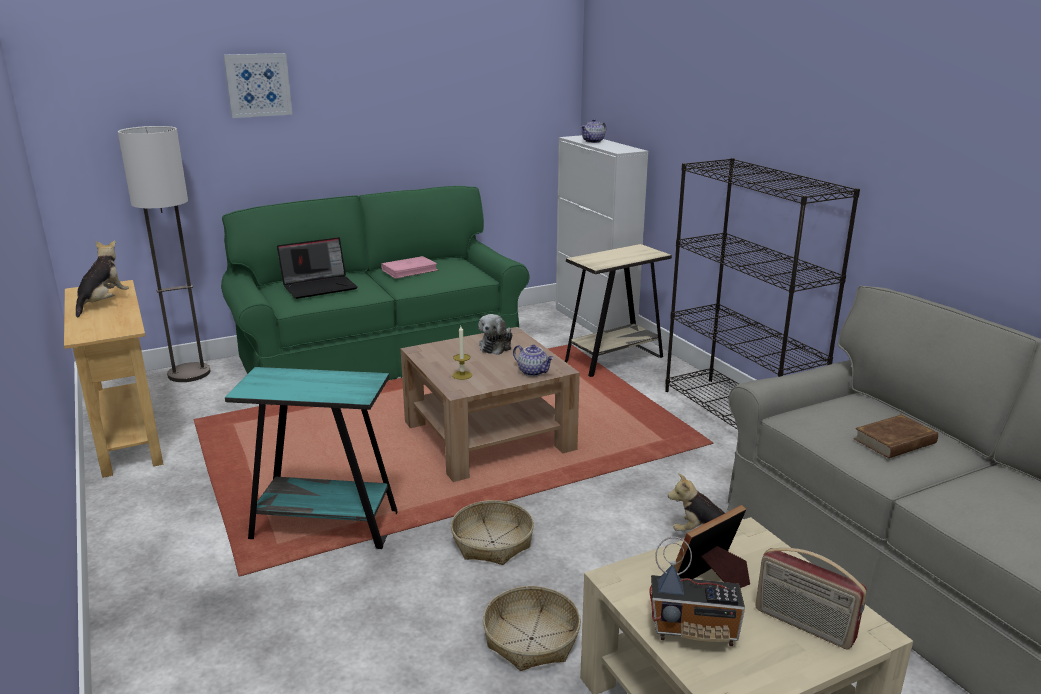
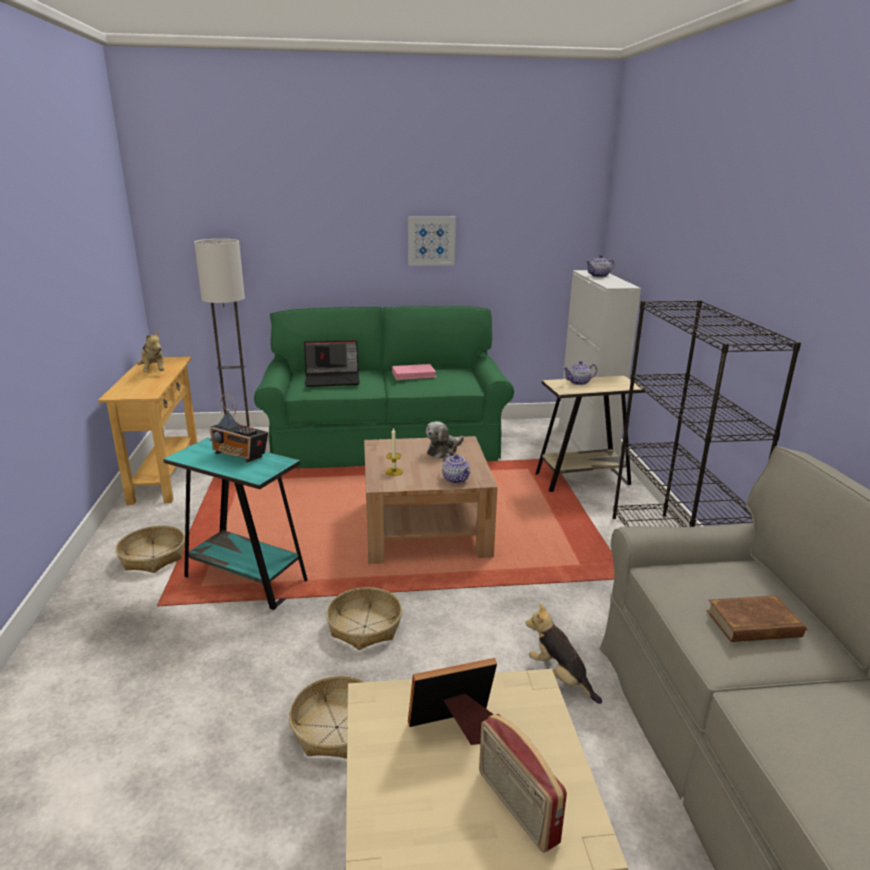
camera: 20 degrees right, 0 degrees up
(103, 303) = (154, 371): plush toy -> plush toy turned 120 degrees clockwise
(189, 527) = (153, 557): none -> basket
(258, 85) = (310, 210): picture -> picture (431, 240)
(604, 256) = (579, 382): none -> teapot
(694, 631) = (401, 777): radio -> radio (240, 455)

